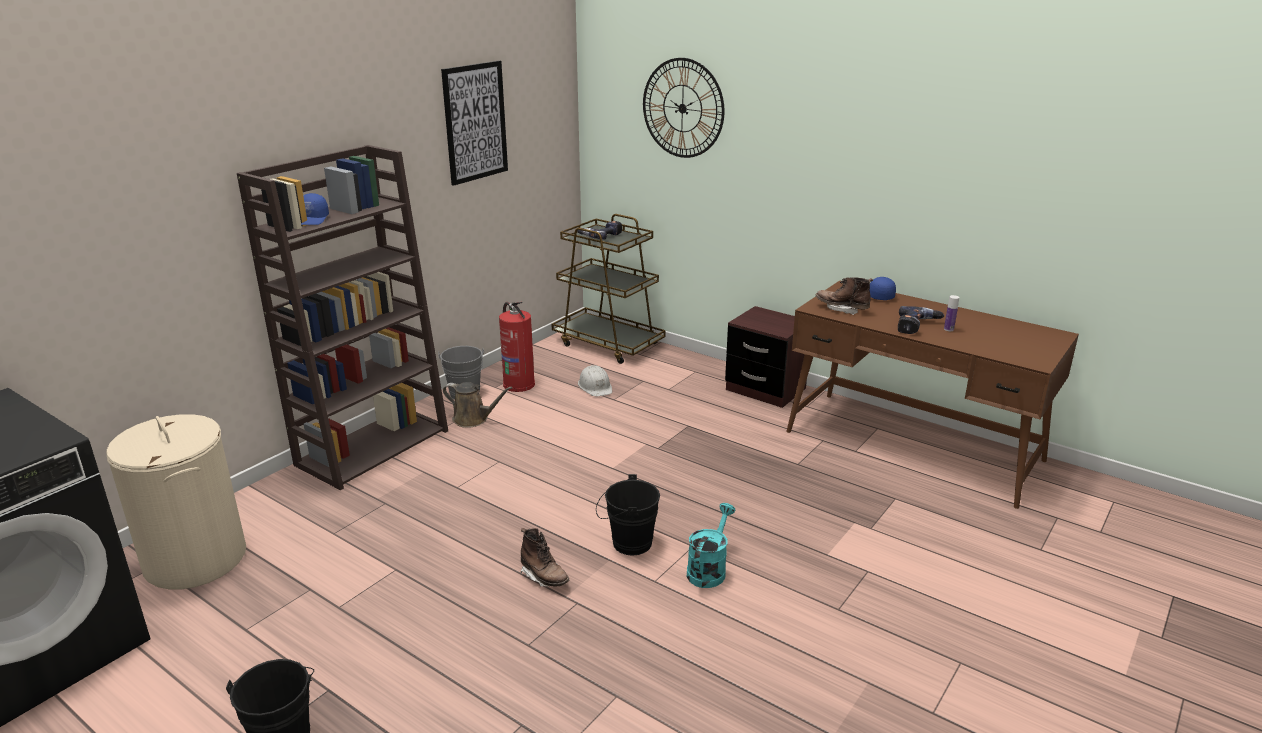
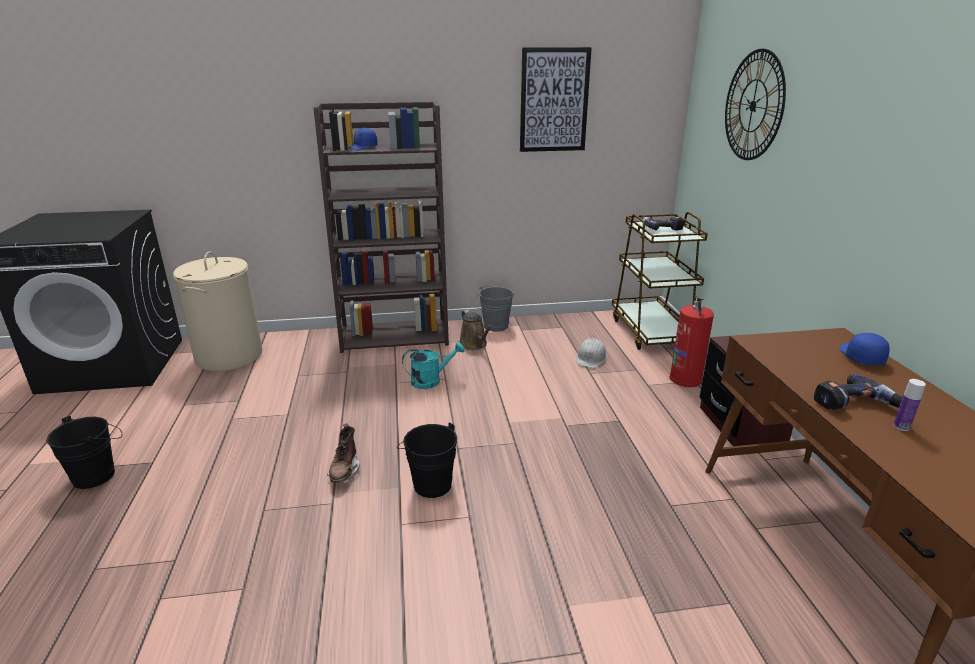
camera: 45 degrees right, 0 degrees up
(518, 384) = (539, 334): fire extinguisher -> fire extinguisher (685, 378)
(708, 569) = (450, 543): turquoise watering can -> turquoise watering can (431, 380)
(841, 309) = (787, 353): brown boot -> none

